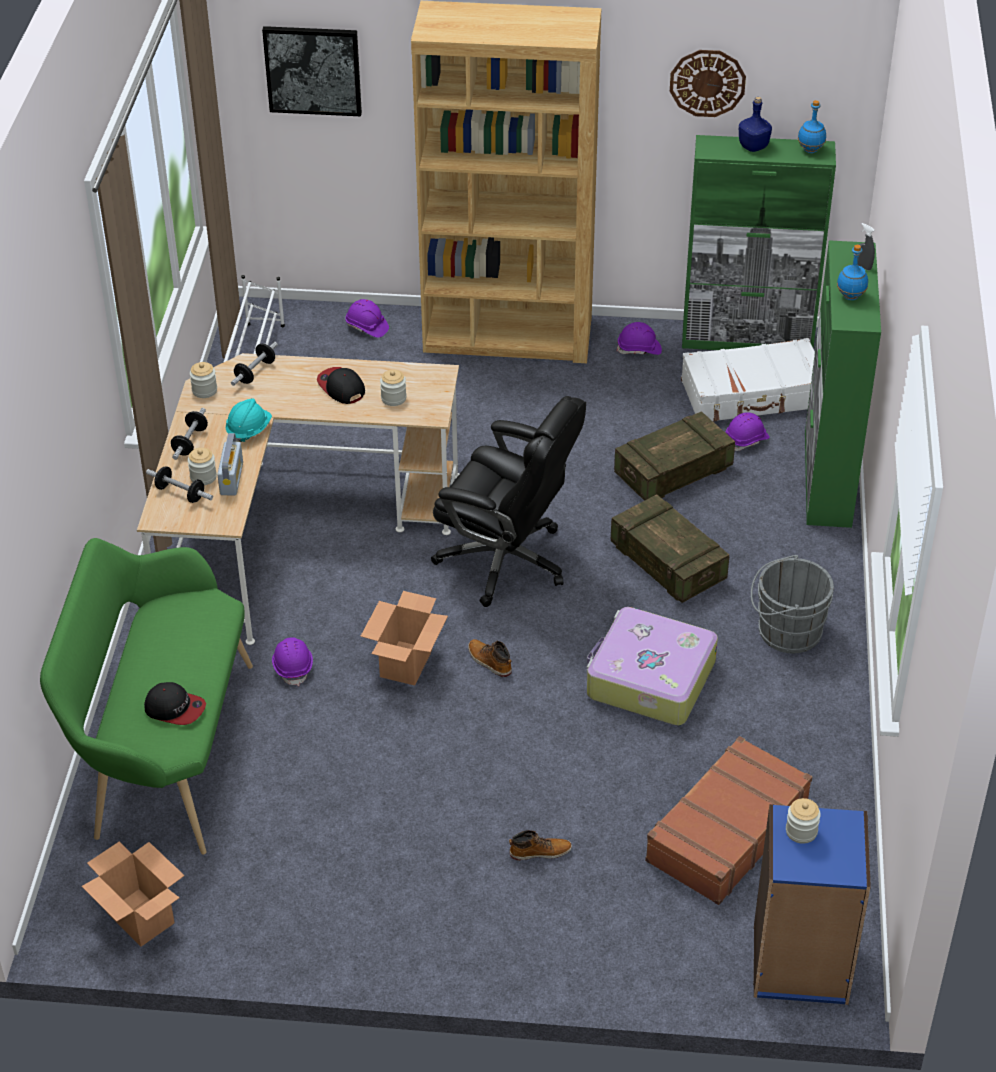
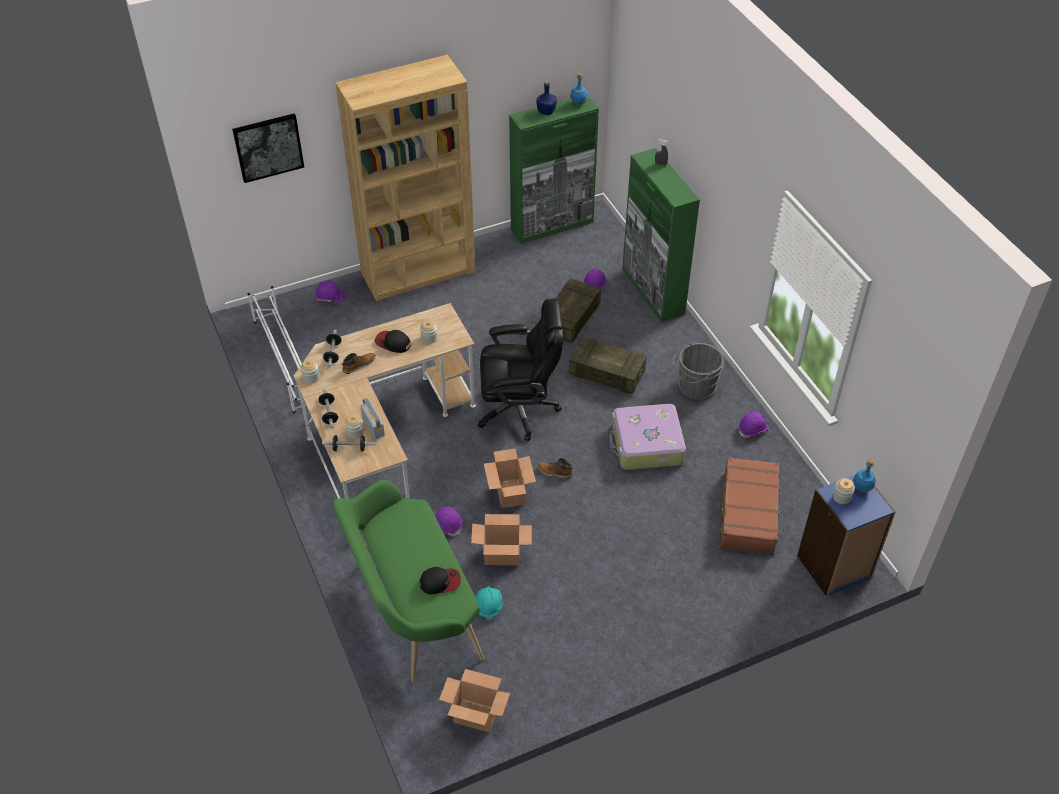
camera: 30 degrees left, 5 degrees up
(249, 430) = (359, 392): turquoise hard hat -> turquoise hard hat (488, 606)
(334, 736) = (502, 554): none -> cardboard box
(540, 852) = (663, 569): boot -> boot (359, 365)
(639, 349) = (498, 253): purple hard hat -> purple hard hat (753, 429)
(707, 82) = (511, 81): wall clock -> none
(753, 395) = (579, 257): white suitcase -> none
(851, 297) = (668, 184): blue bottle -> blue bottle (862, 489)

